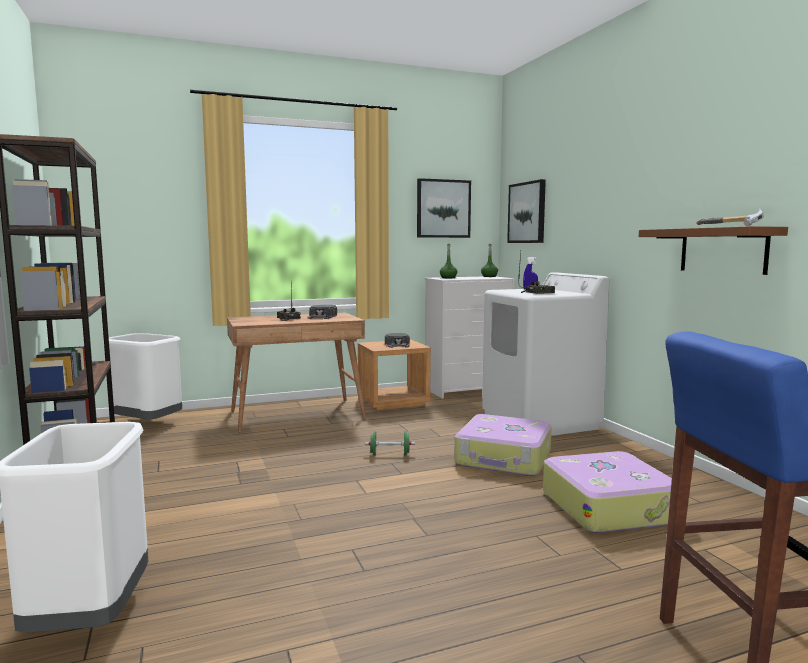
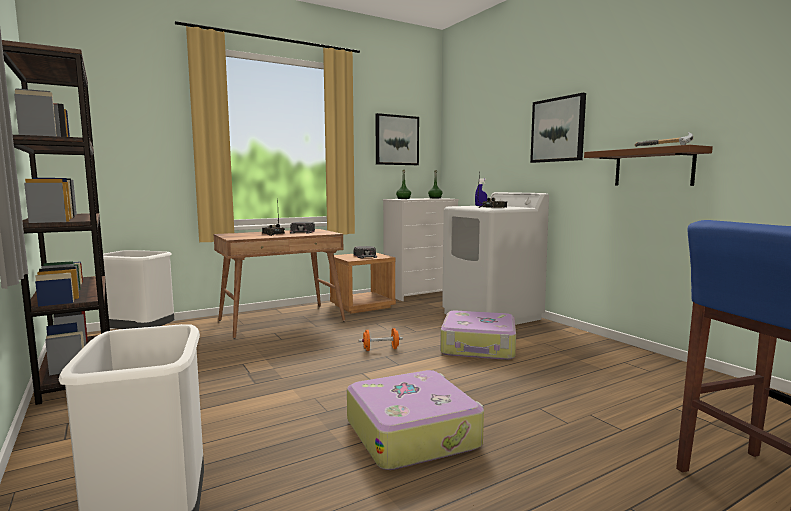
camera: 10 degrees left, 0 degrees up
(390, 454) = (380, 349): green dumbbell -> orange dumbbell
(527, 212) = (468, 144): picture -> picture (558, 130)
(609, 507) = (583, 380): suitcase -> suitcase (413, 433)

